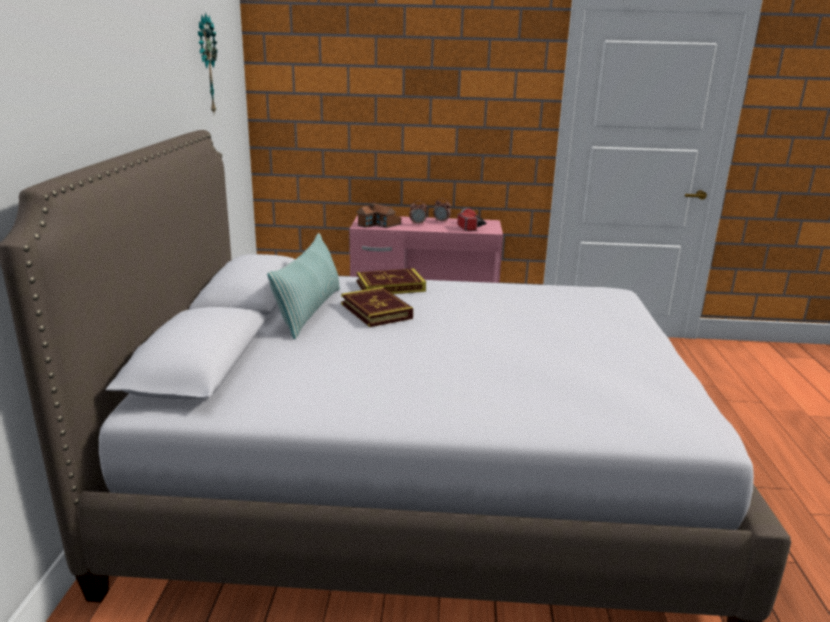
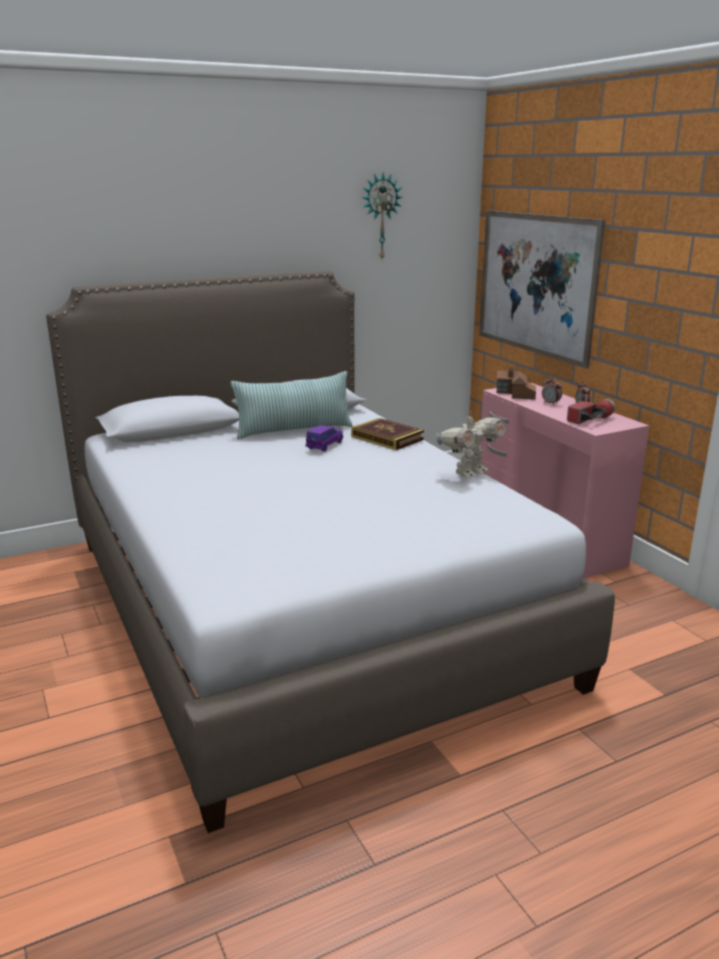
camera: 60 degrees right, 0 degrees up
(344, 125) = (535, 284): none -> picture
(376, 311) = (324, 446): book -> purple toy car
(508, 285) = (469, 473): none -> toy robot

